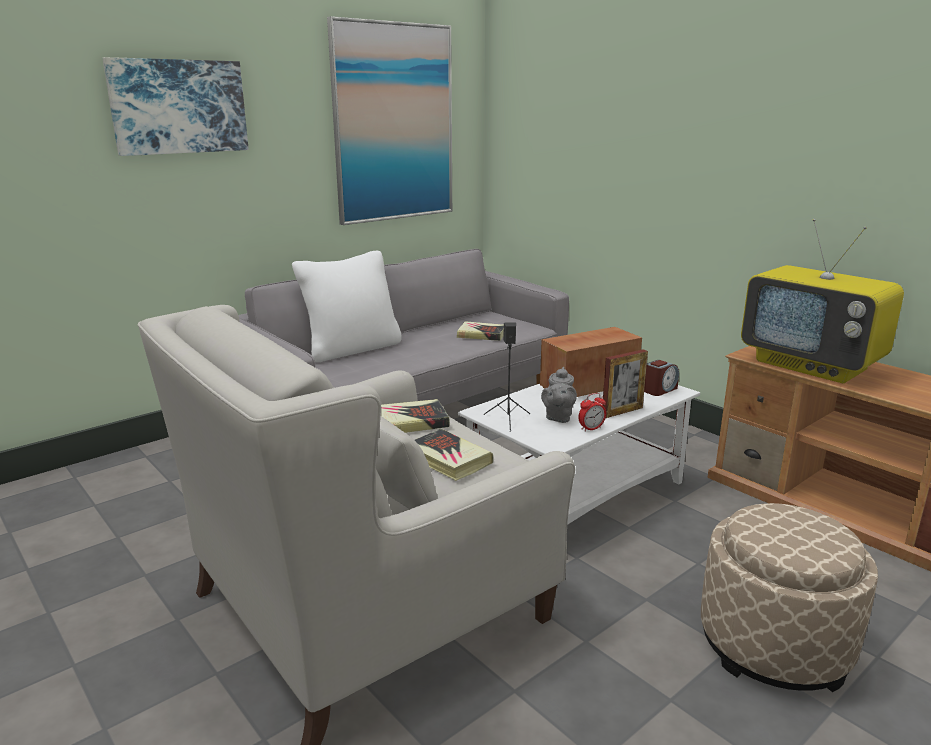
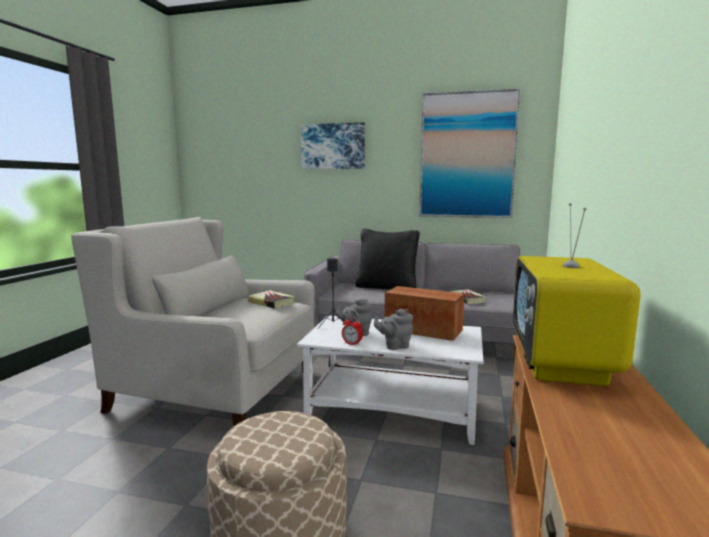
camera: 55 degrees right, 10 degrees down
(352, 349) = (387, 287): white pillow -> black pillow
(448, 459) = (234, 316): book -> none
(622, 411) = (395, 346): picture frame -> grey teapot
(659, 390) = (458, 349): alarm clock -> none

